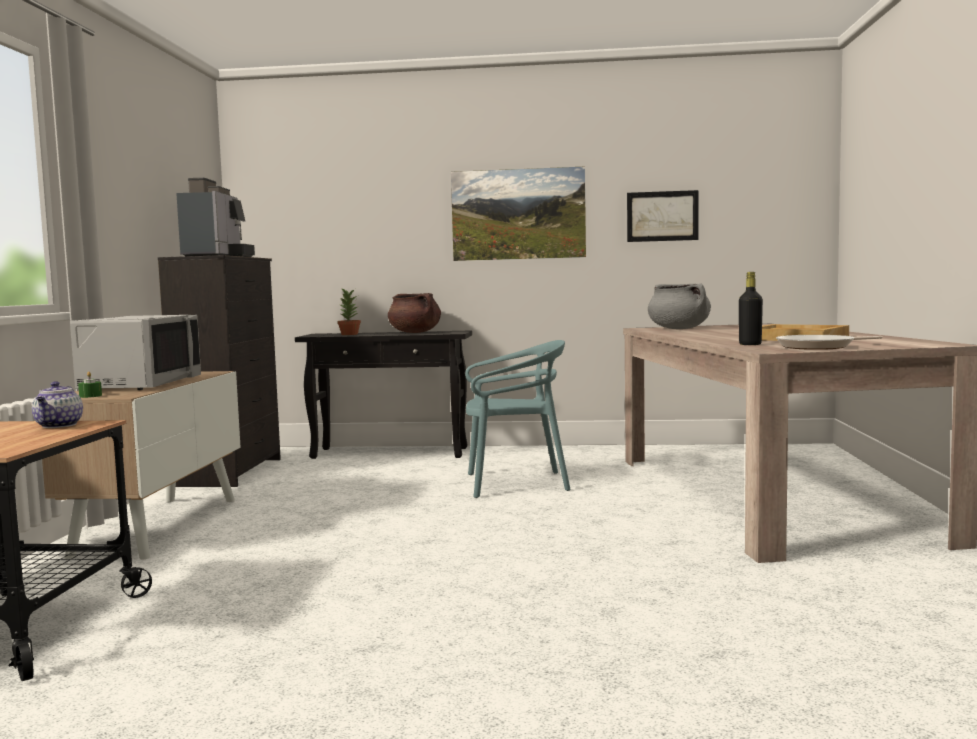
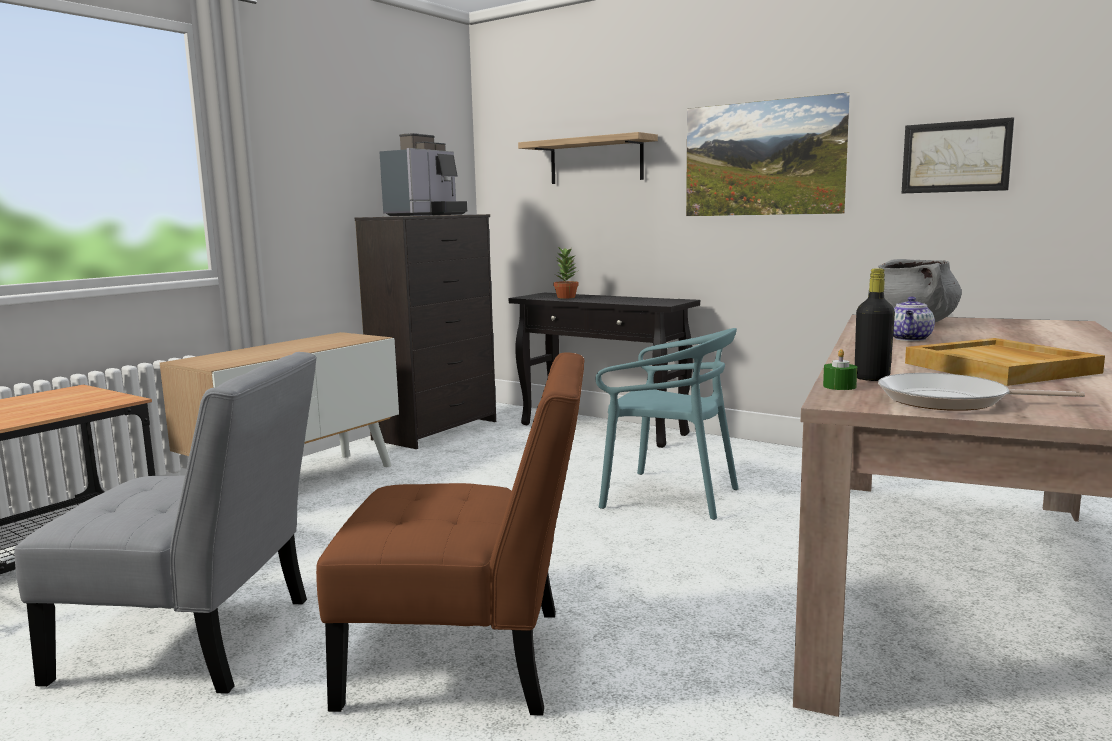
camera: 30 degrees right, 5 degrees up
(59, 425) = (94, 399): teapot -> teapot (910, 339)
(90, 396) = (199, 362): green candle -> green candle (839, 386)
(139, 384) = (273, 350): grey microwave -> none
(282, 630) = (198, 641): none -> grey chair
(363, 212) = (596, 160): none -> shelf
(415, 332) = (632, 299): brown cooking pot -> none
(529, 588) = (470, 659): none -> brown chair

